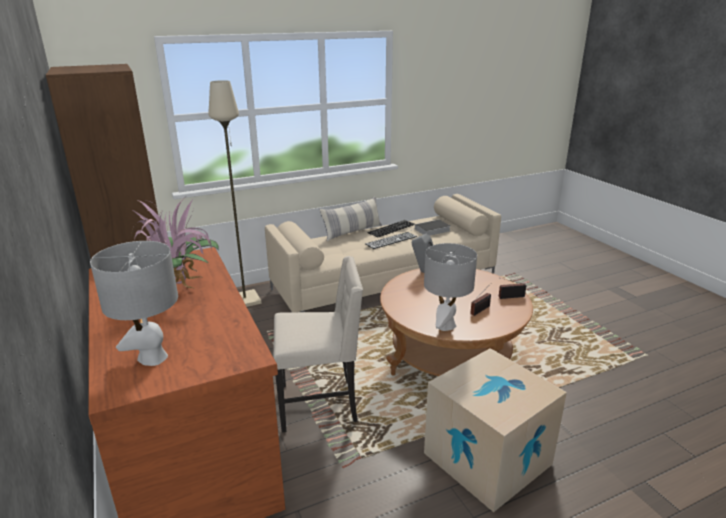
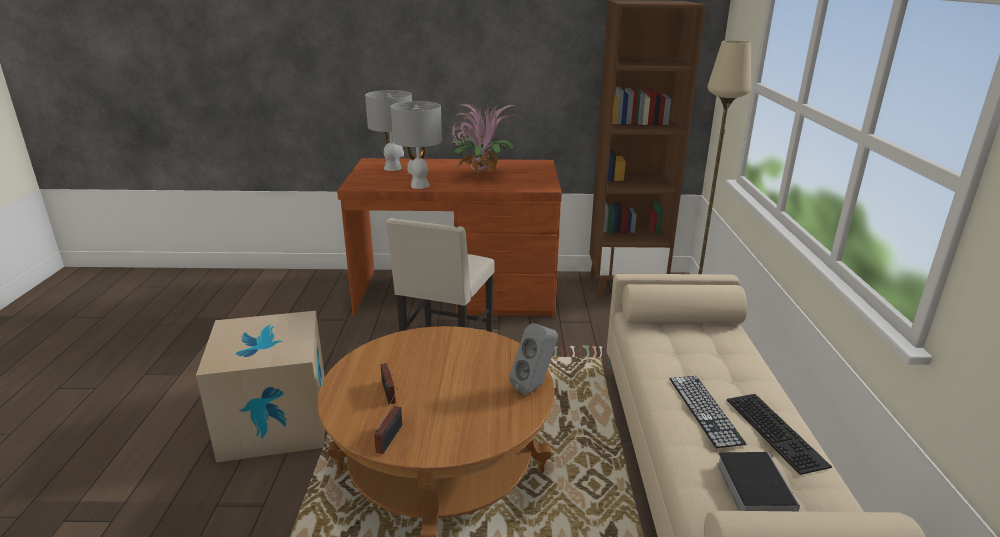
camera: 115 degrees right, 0 degrees up
(352, 232) = (766, 382): pillow -> none
(445, 325) = (385, 353): grey table lamp -> grey table lamp (419, 185)

